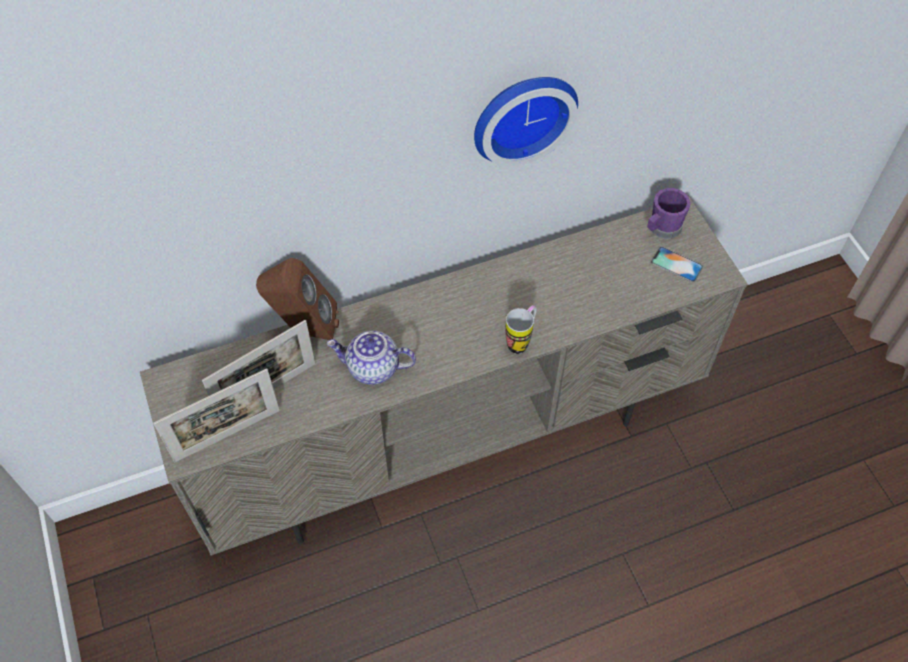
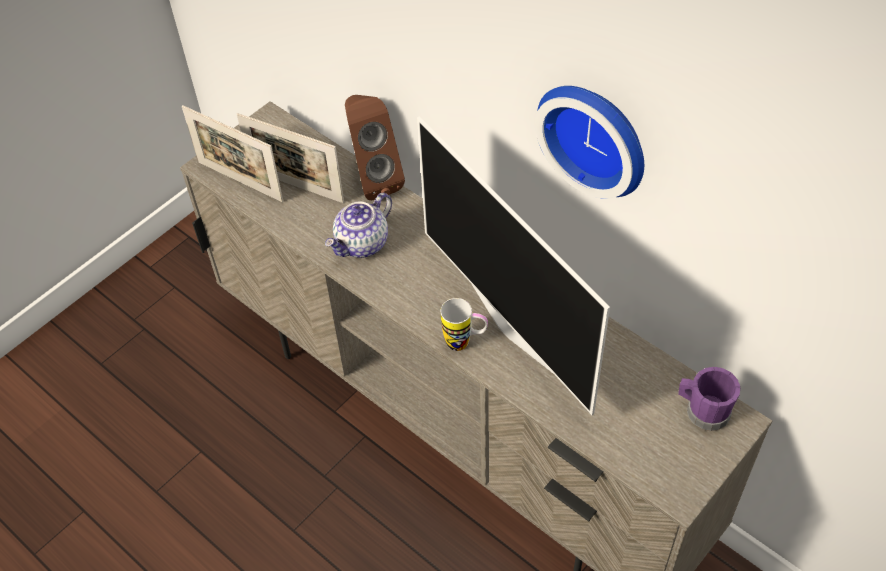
camera: 65 degrees right, 5 degrees down
(372, 368) = (362, 244): teapot -> teapot turned 120 degrees counterclockwise
(524, 302) = (513, 326): none -> television
(676, 264) = (661, 444): phone -> none

